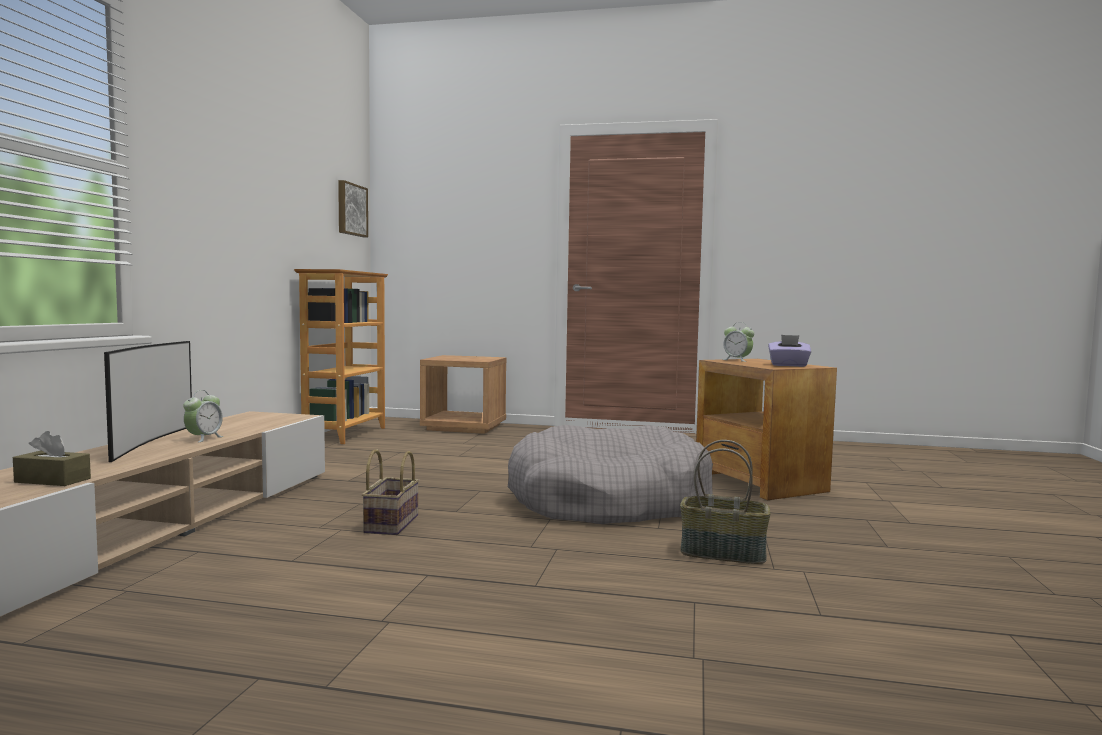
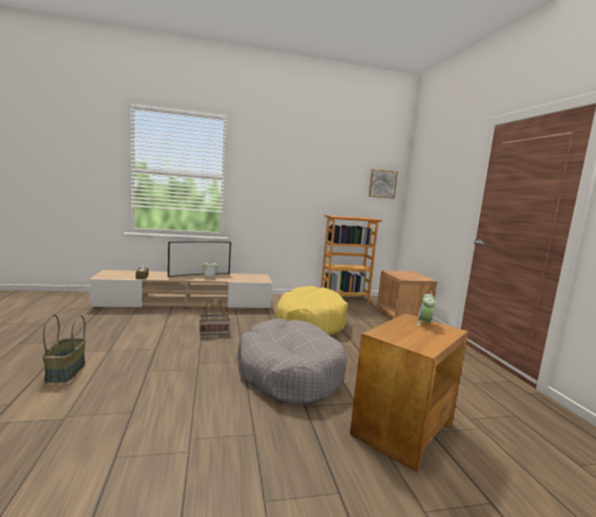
camera: 65 degrees right, 5 degrees up
(424, 465) = (310, 322): none -> yellow dog bed
(724, 553) = (212, 418): basket -> basket (66, 372)
(788, 365) = (409, 339): purple tissue box -> none

